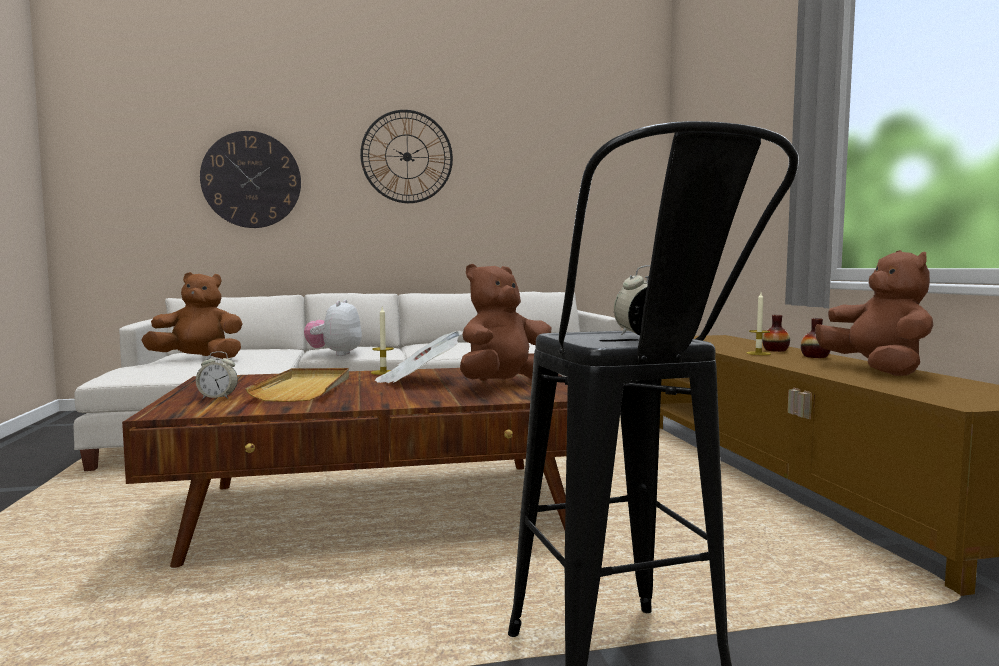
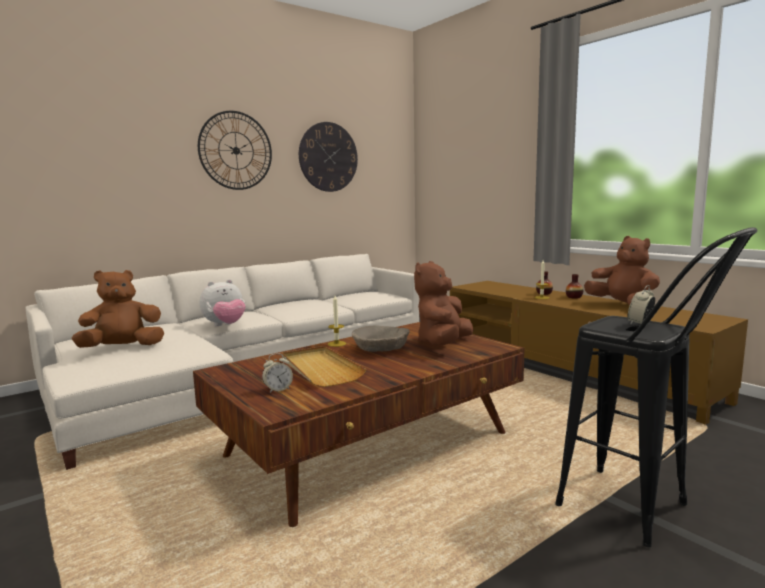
camera: 25 degrees left, 5 degrees up
(251, 180) = (100, 172): wall clock -> wall clock (328, 157)
(335, 354) = (225, 325): plush toy -> plush toy turned 105 degrees counterclockwise
(418, 381) = (380, 348): newspaper -> beige bowl

